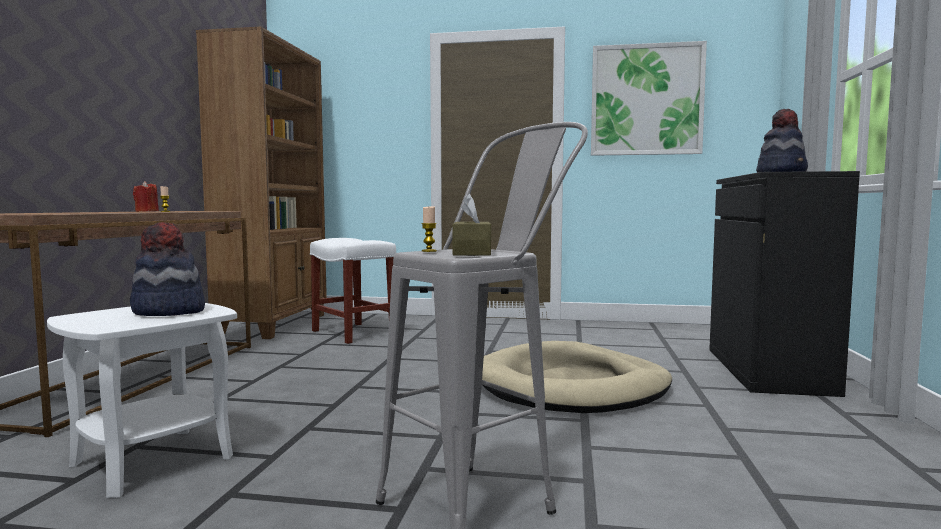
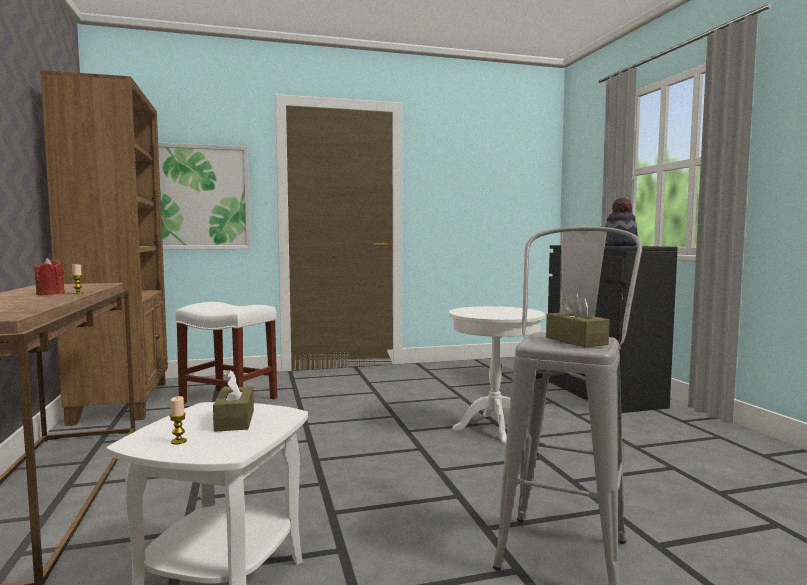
camera: 25 degrees left, 0 degrees up
(168, 312) = (234, 420): hat -> brown tissue box
(429, 251) = (536, 341): candle -> candle (178, 441)
(572, 386) = (494, 428): beige dog bed -> white side table
(646, 100) = (468, 172): picture -> picture (195, 197)

